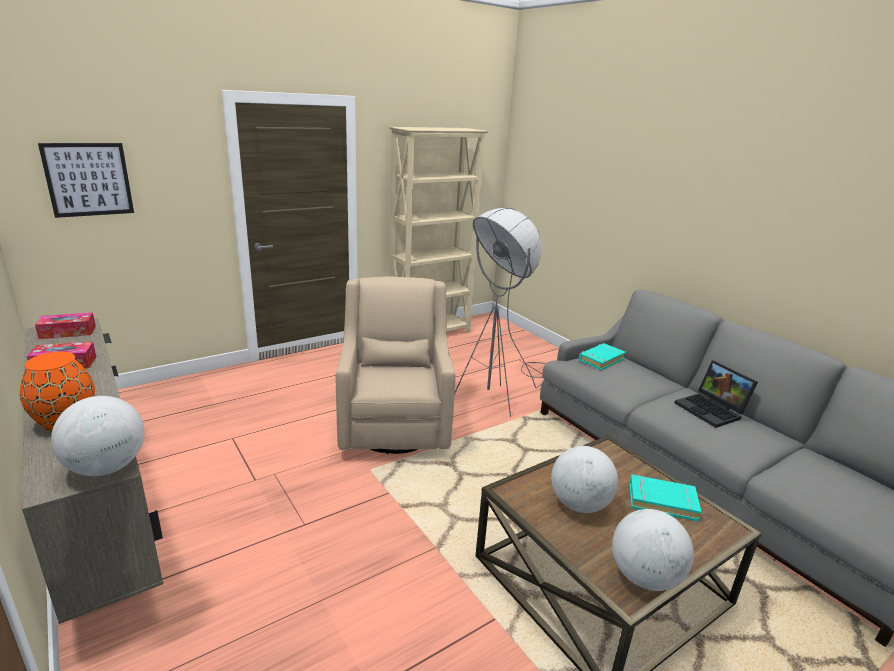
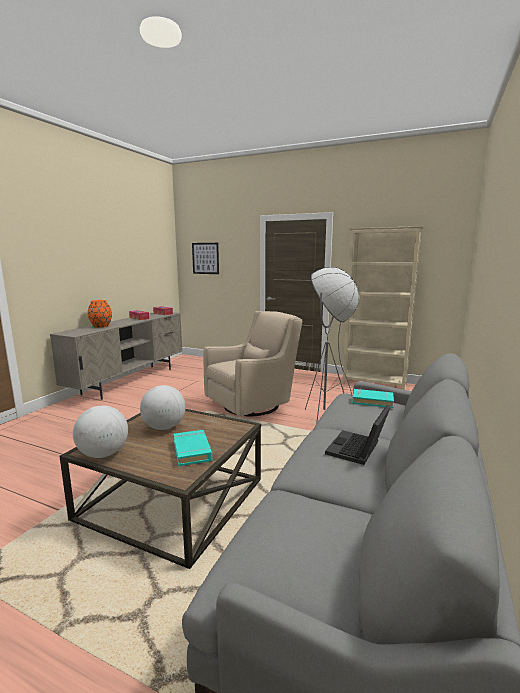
camera: 60 degrees right, 10 degrees down
(106, 467) = (76, 334): globe -> none

